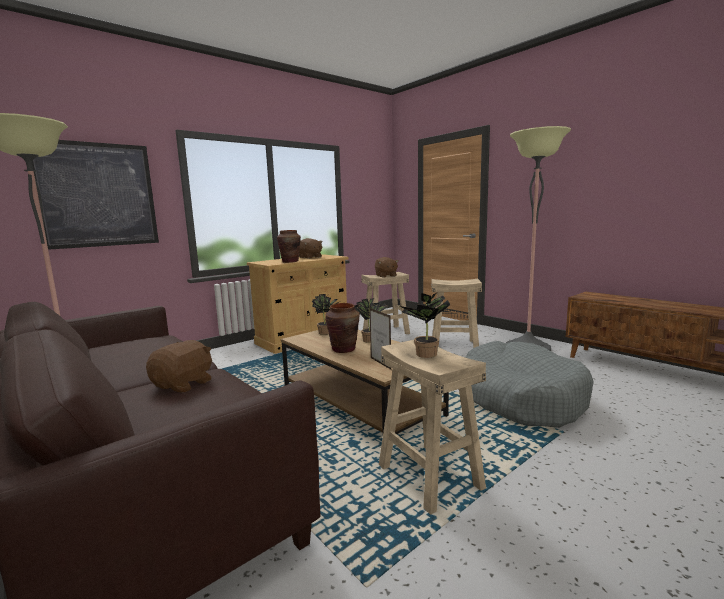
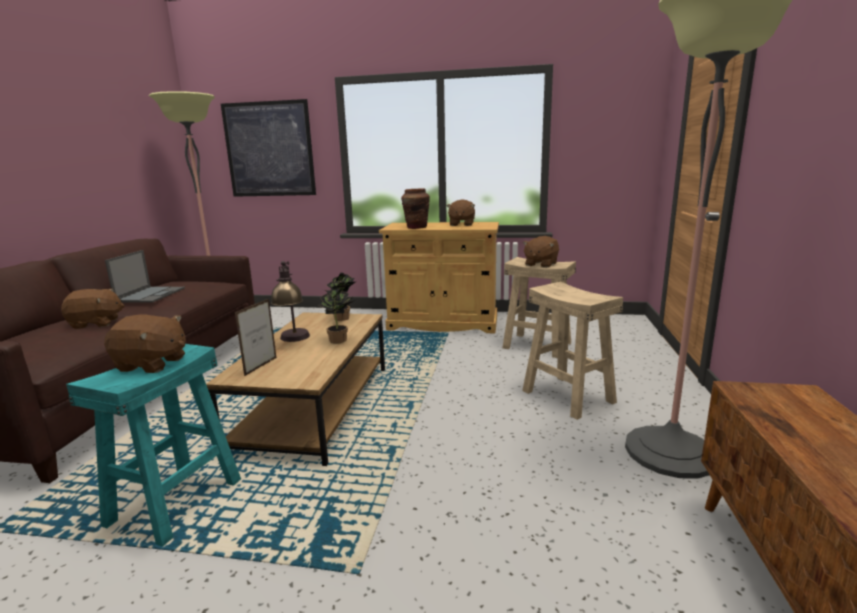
camera: 50 degrees right, 5 degrees up
(135, 357) = (151, 295): none -> laptop
(343, 349) = (293, 340): brown vase -> table lamp
(425, 355) = (152, 364): potted plant -> brown plush toy
(428, 477) = (175, 502): beige stool -> turquoise stool
(519, 397) = (442, 502): grey dog bed -> none

